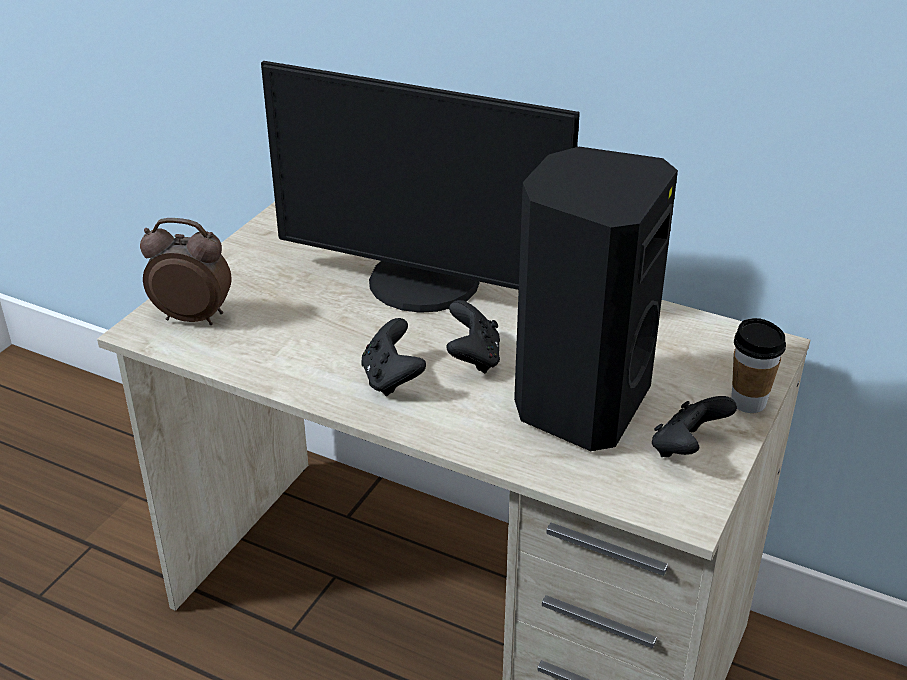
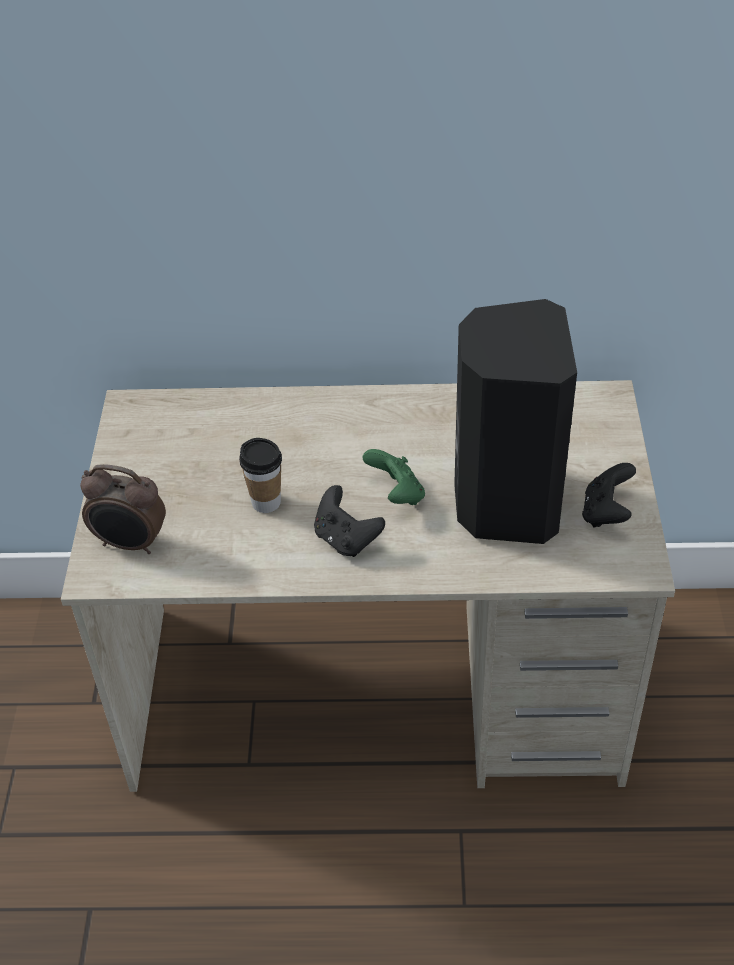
camera: 25 degrees left, 10 degrees up
(193, 316) = (131, 544): alarm clock -> alarm clock turned 150 degrees counterclockwise
(422, 285) = (303, 438): monitor -> none
(473, 358) = (396, 494): black game controller -> green game controller
(748, 402) = (623, 454): cup -> cup (266, 502)

